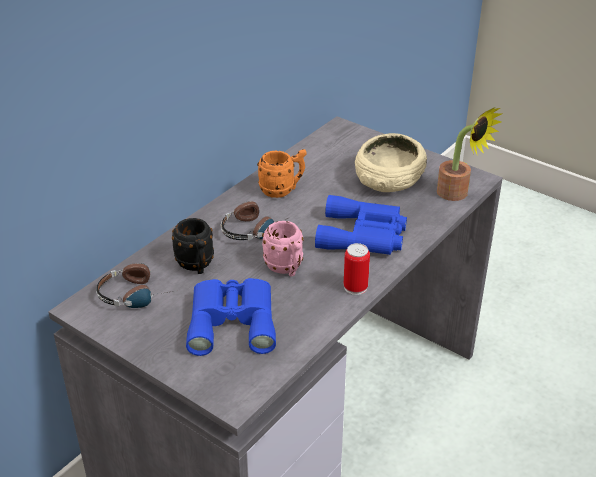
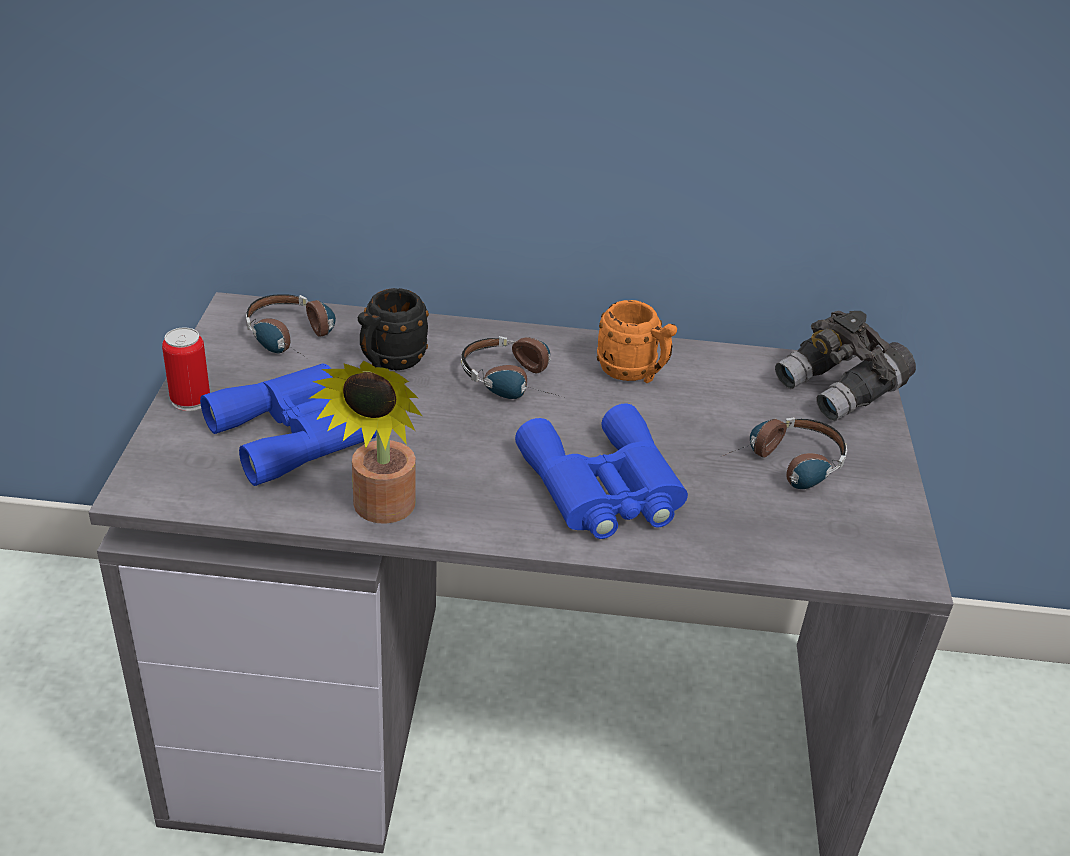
camera: 55 degrees right, 0 degrees up
(286, 269) = (451, 440): pink mug -> none
(348, 139) = (839, 390): none -> grey binoculars
(355, 287) = (466, 521): can -> can (190, 400)
(389, 178) = (785, 467): beige bowl -> headphones
(458, 194) = (830, 560): potted plant -> potted plant (381, 512)

